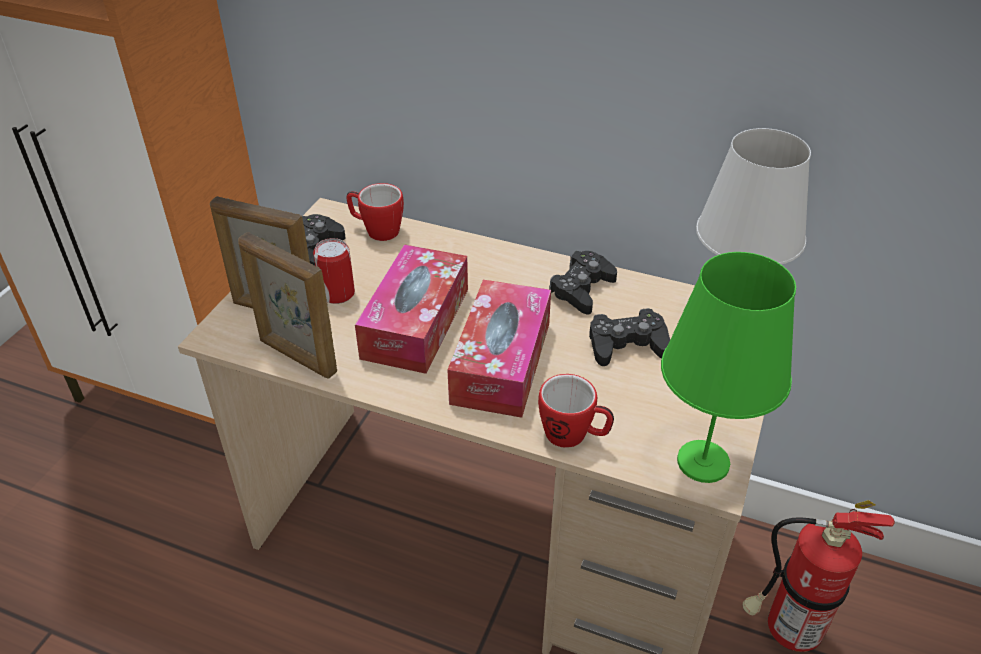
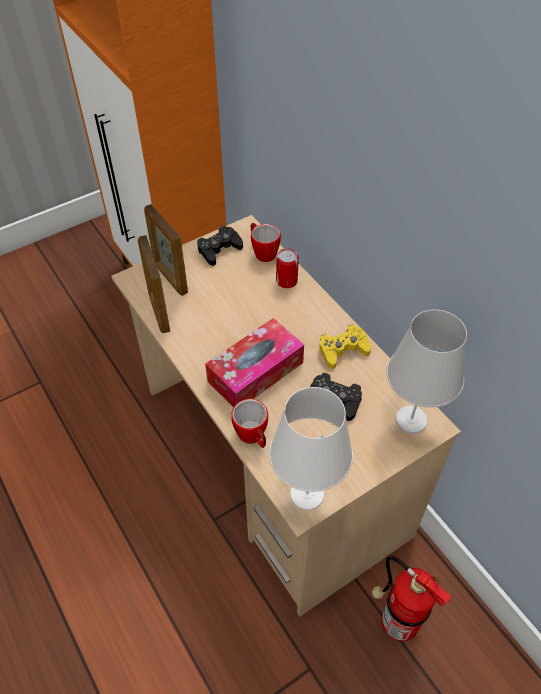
camera: 35 degrees right, 10 degrees up
(337, 293) = (208, 283): can -> can (286, 281)
(416, 323) = (233, 323): tissue box -> none
(582, 289) = (343, 350): black game controller -> yellow game controller
(703, 461) = (307, 494): green table lamp -> white table lamp

